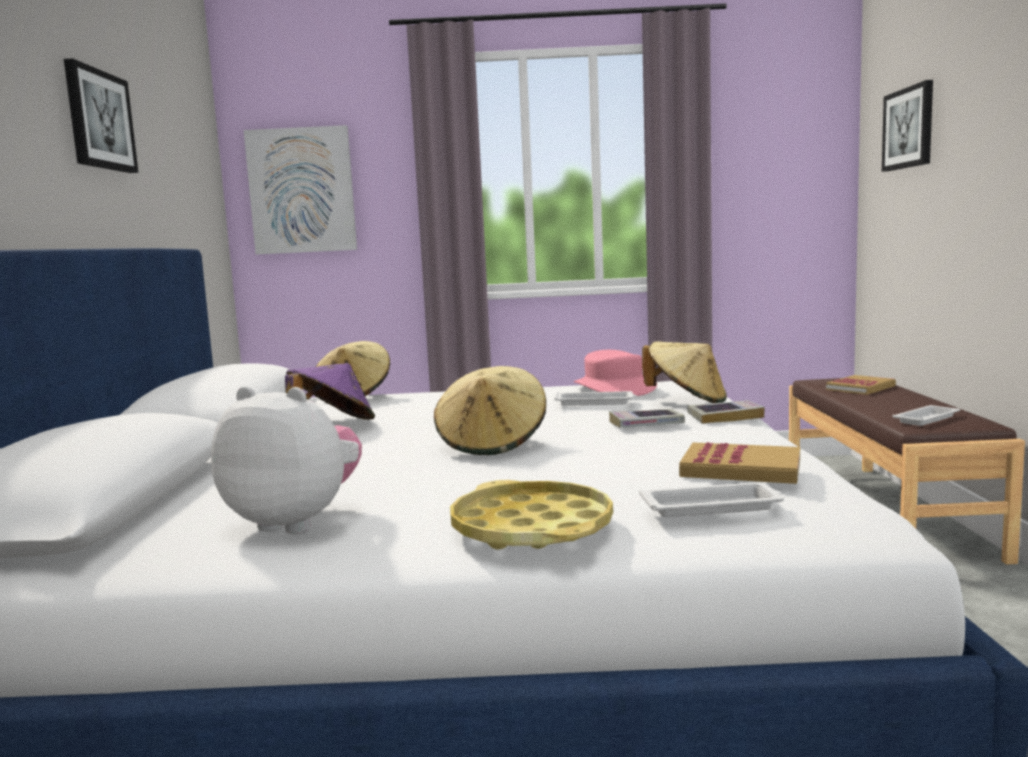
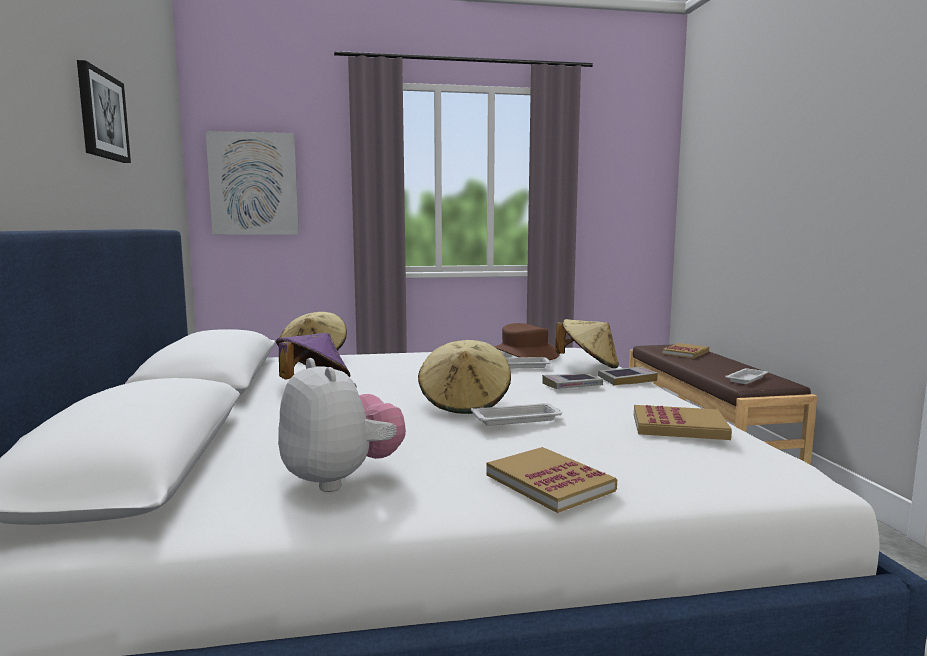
camera: 10 degrees left, 0 degrees up
(296, 522) = (341, 479): plush toy -> plush toy turned 45 degrees clockwise
(531, 528) = (549, 483): yellow tray -> book
(613, 388) = (524, 354): pink hat -> brown hat
(713, 507) = (682, 461): white tray -> white tray (518, 419)
(909, 128) = (723, 165): picture -> none

